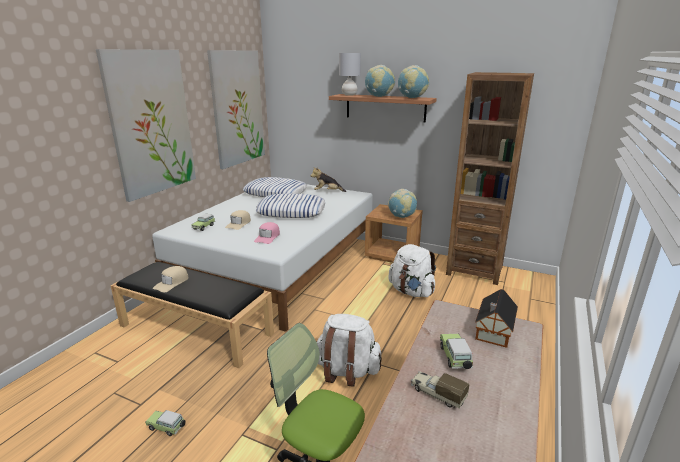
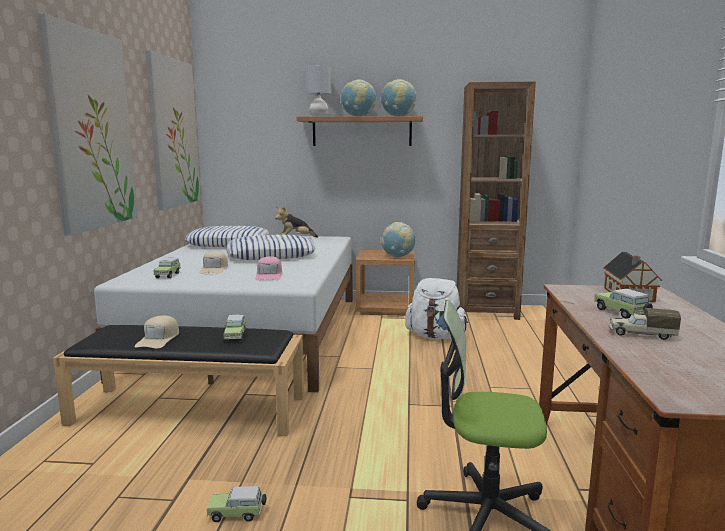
camera: 20 degrees left, 10 degrees down
(219, 289) = (235, 336): none -> toy car
(346, 371) = (425, 414): white backpack -> none

